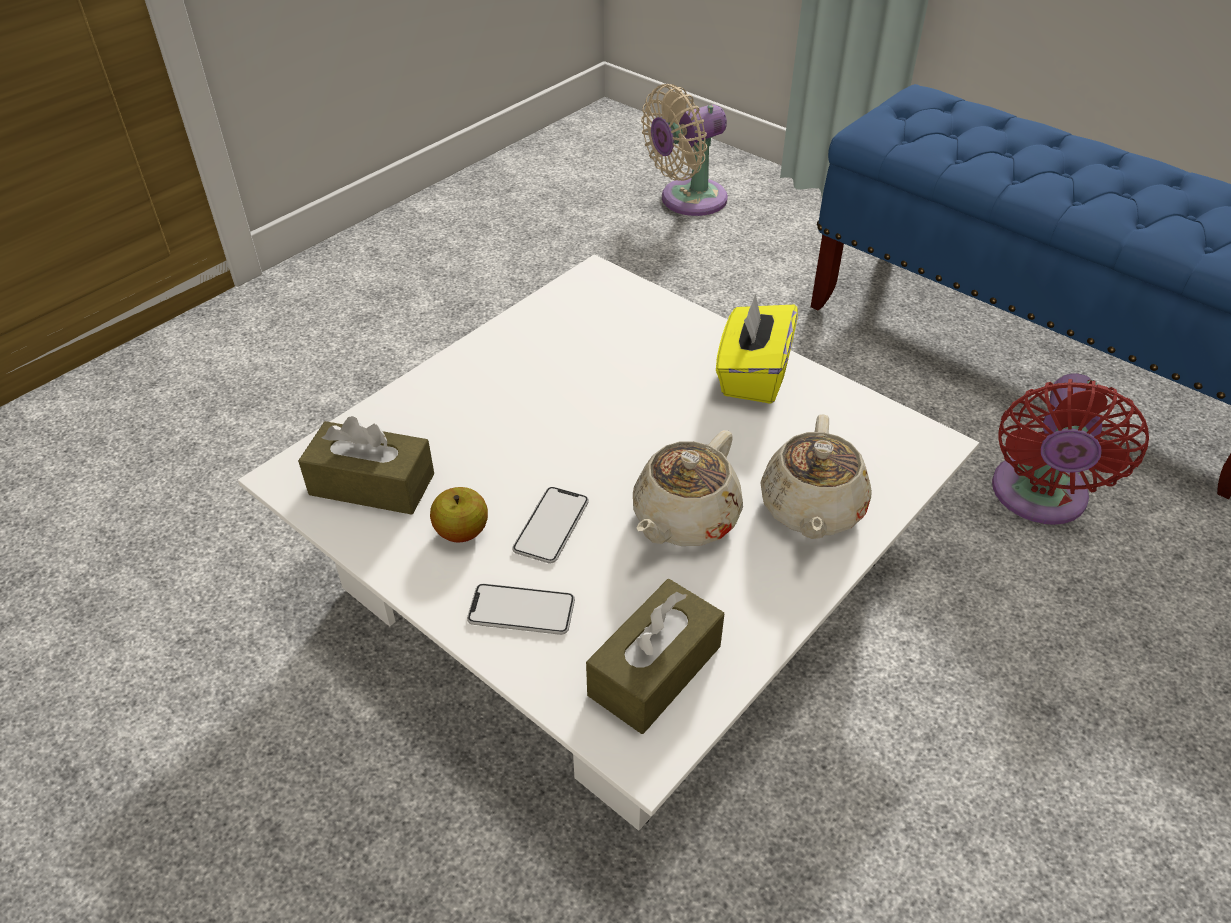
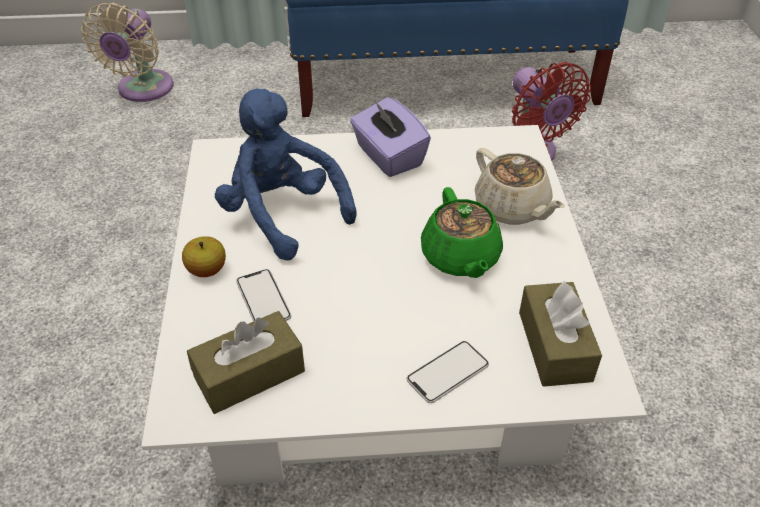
camera: 45 degrees left, 0 degrees up
(462, 532) = (350, 357): apple -> apple (207, 270)
(551, 526) = (397, 314): phone -> phone (263, 299)
(577, 368) = (282, 214): none -> blue plush toy
(684, 519) = (460, 258): beige teapot -> green teapot
(752, 375) = (388, 156): yellow tissue box -> purple tissue box

